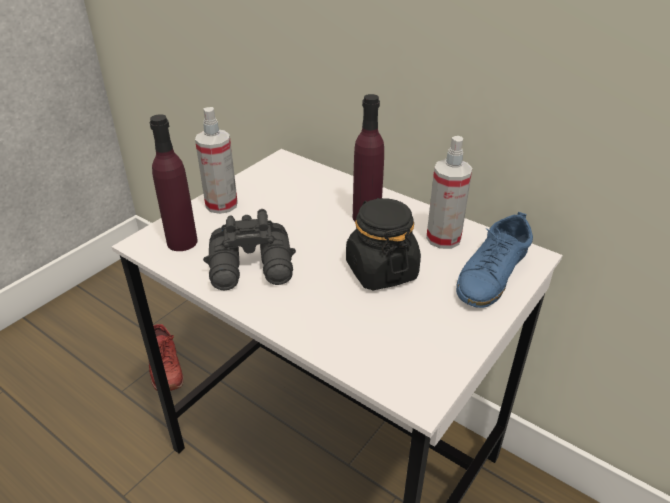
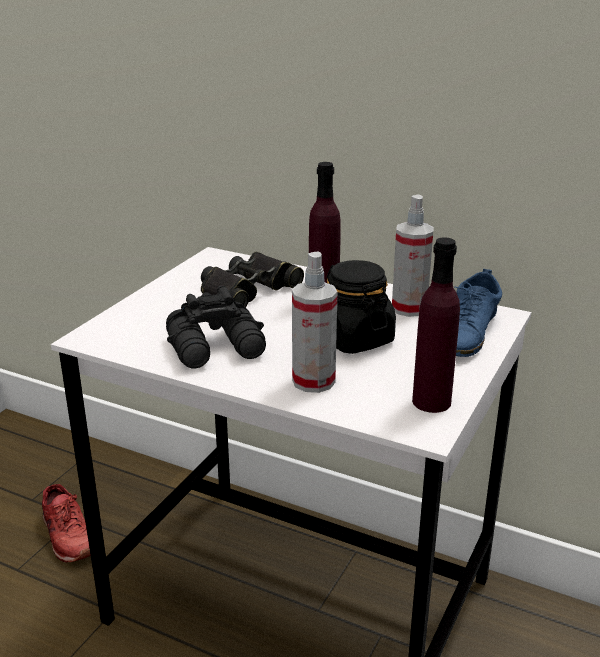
camera: 10 degrees left, 10 degrees down
(182, 242) = (130, 333): purple bottle -> purple bottle (431, 401)
(221, 204) = (161, 299): spray bottle -> spray bottle (313, 381)
(300, 202) = (248, 291): none -> black binoculars

